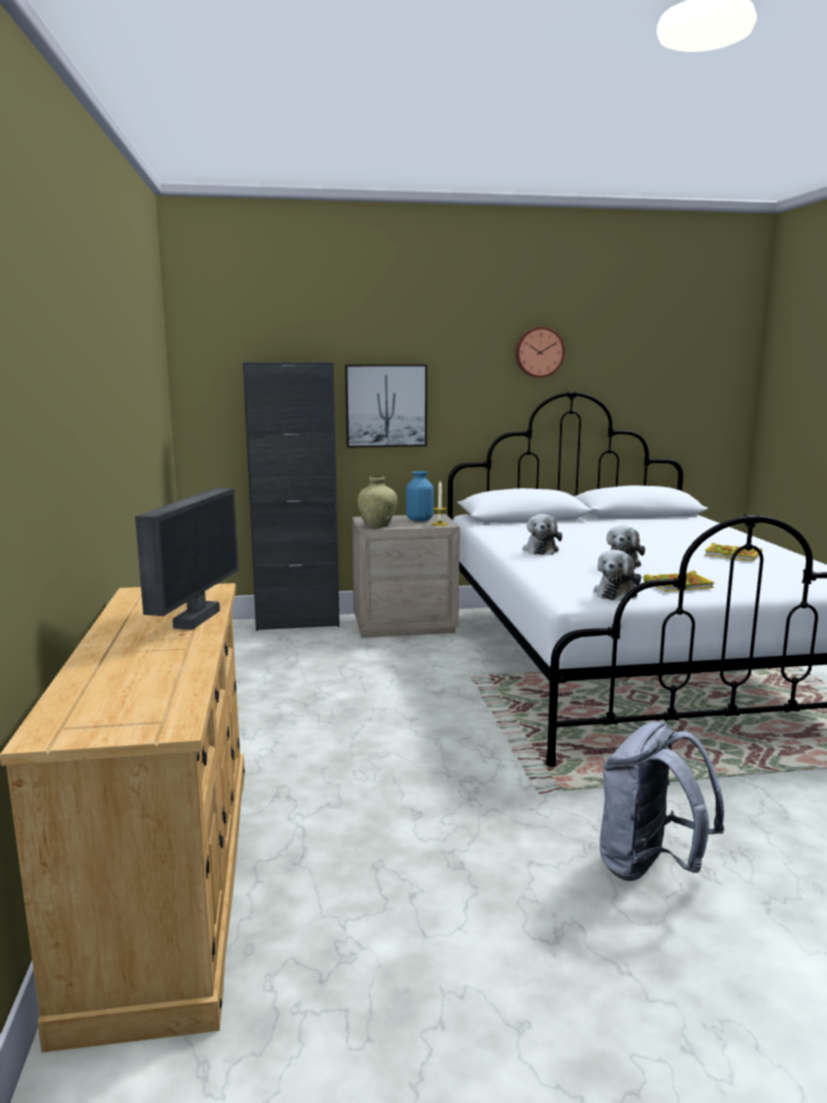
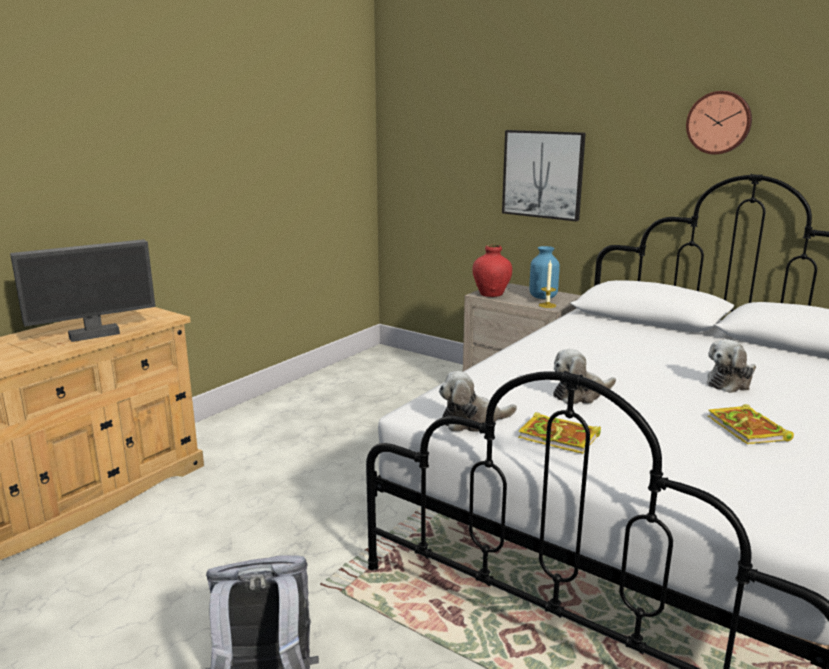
camera: 45 degrees right, 5 degrees up
(297, 623) = (445, 368): black cabinet -> none
(377, 525) = (491, 294): beige vase -> red vase
(540, 550) = (549, 355): plush toy -> plush toy (730, 383)

